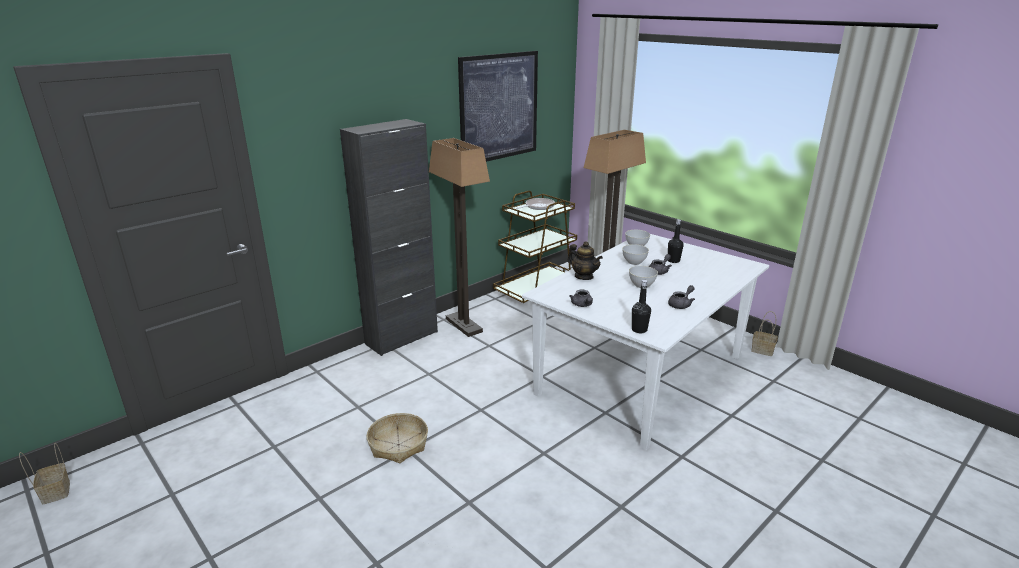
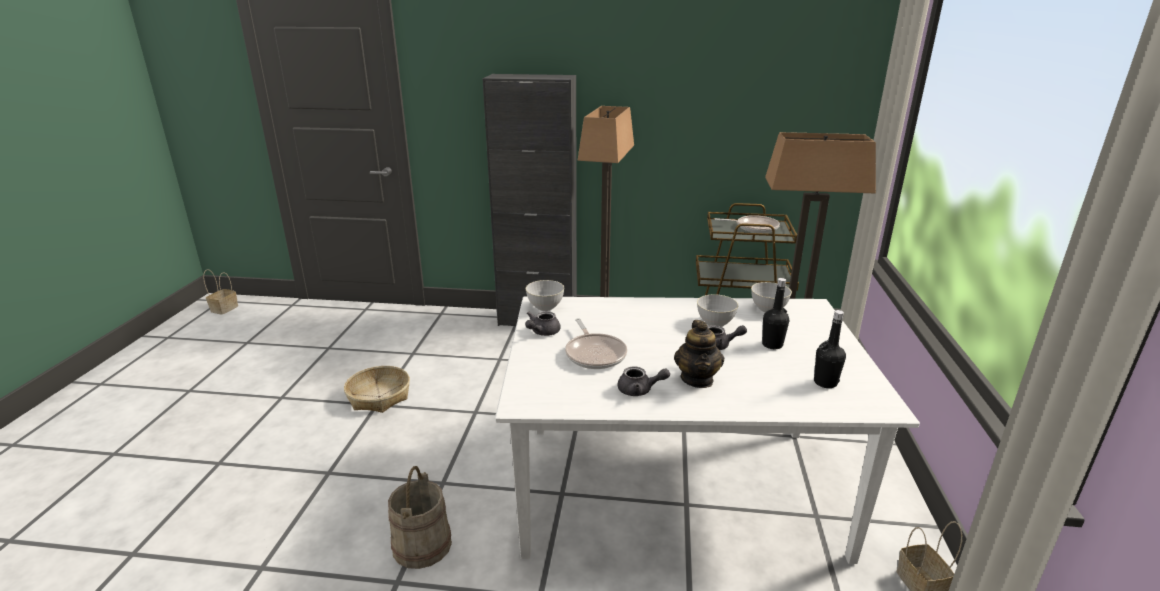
camera: 50 degrees right, 0 degrees up
(499, 107) = (726, 81): picture -> none
(584, 276) = (619, 309): teapot -> teapot (697, 379)
(597, 484) = (422, 545): none -> beige bucket
(628, 301) = (594, 354): none -> frying pan
(639, 330) = (524, 384): black bottle -> black bottle (825, 382)
(641, 285) = (654, 348): grey bowl -> grey bowl (545, 307)

